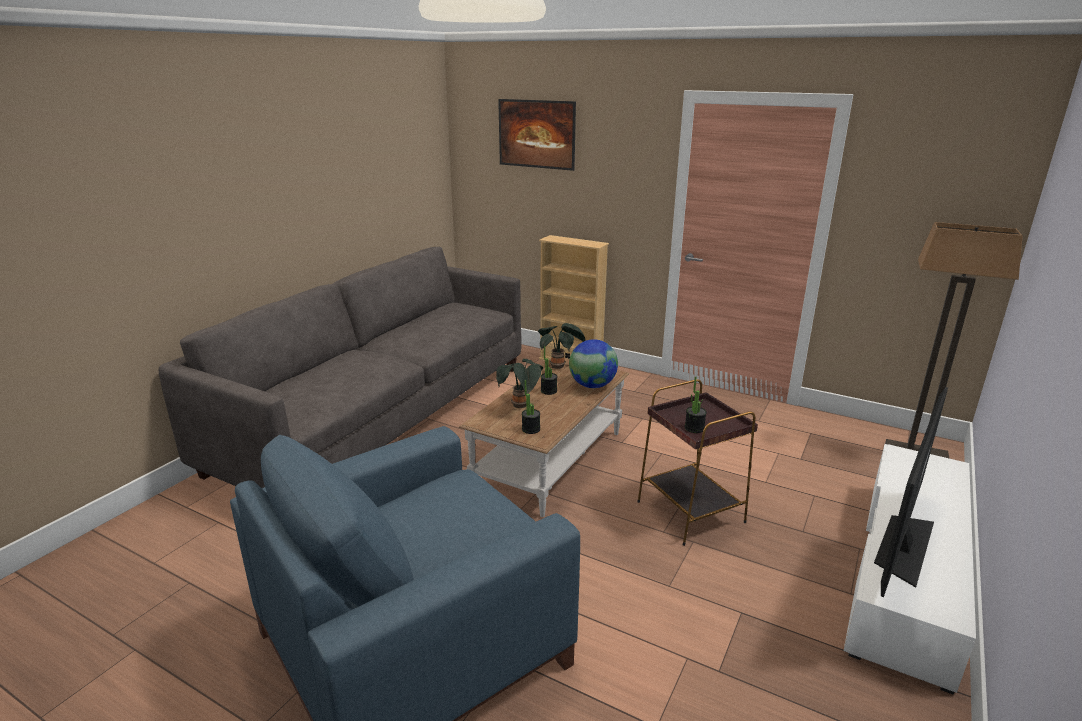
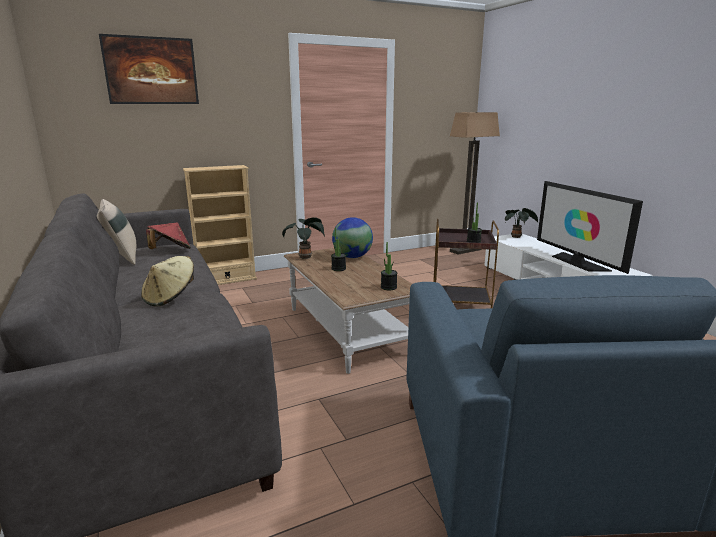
camera: 55 degrees left, 5 degrees down
(370, 357) = (170, 297): none -> beige hat
(433, 310) = (121, 258): none -> beige pillow
(467, 317) = (170, 251): none -> red hat
(520, 406) = (348, 281): potted plant -> potted plant (517, 237)

